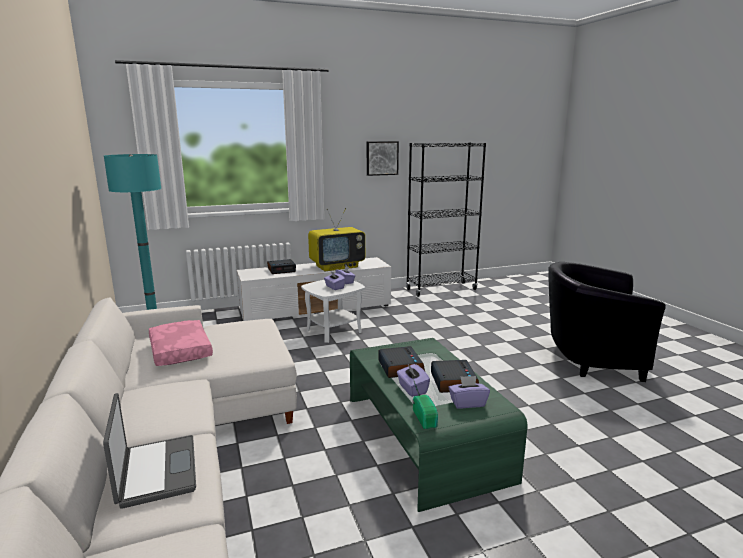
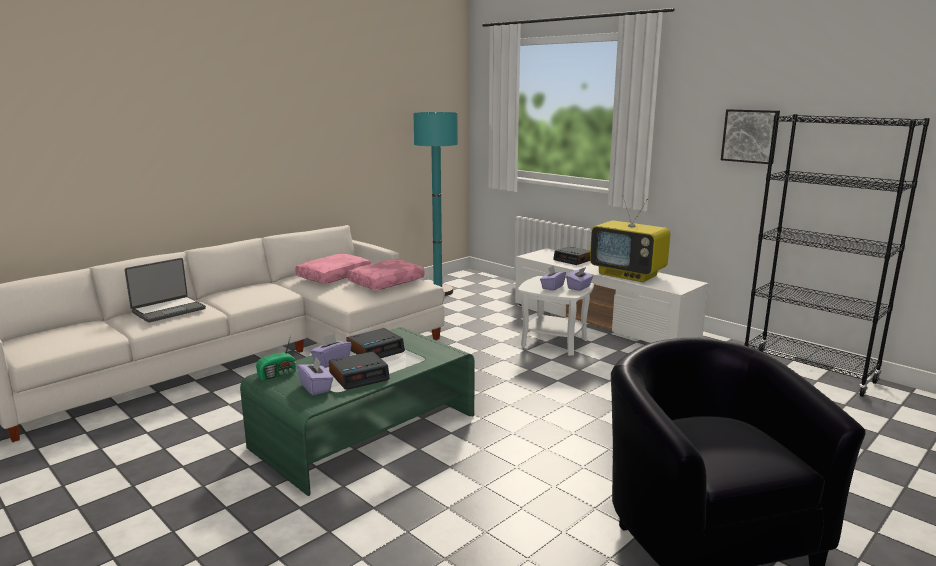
camera: 65 degrees right, 0 degrees up
(240, 332) = (386, 282): none -> pink pillow

